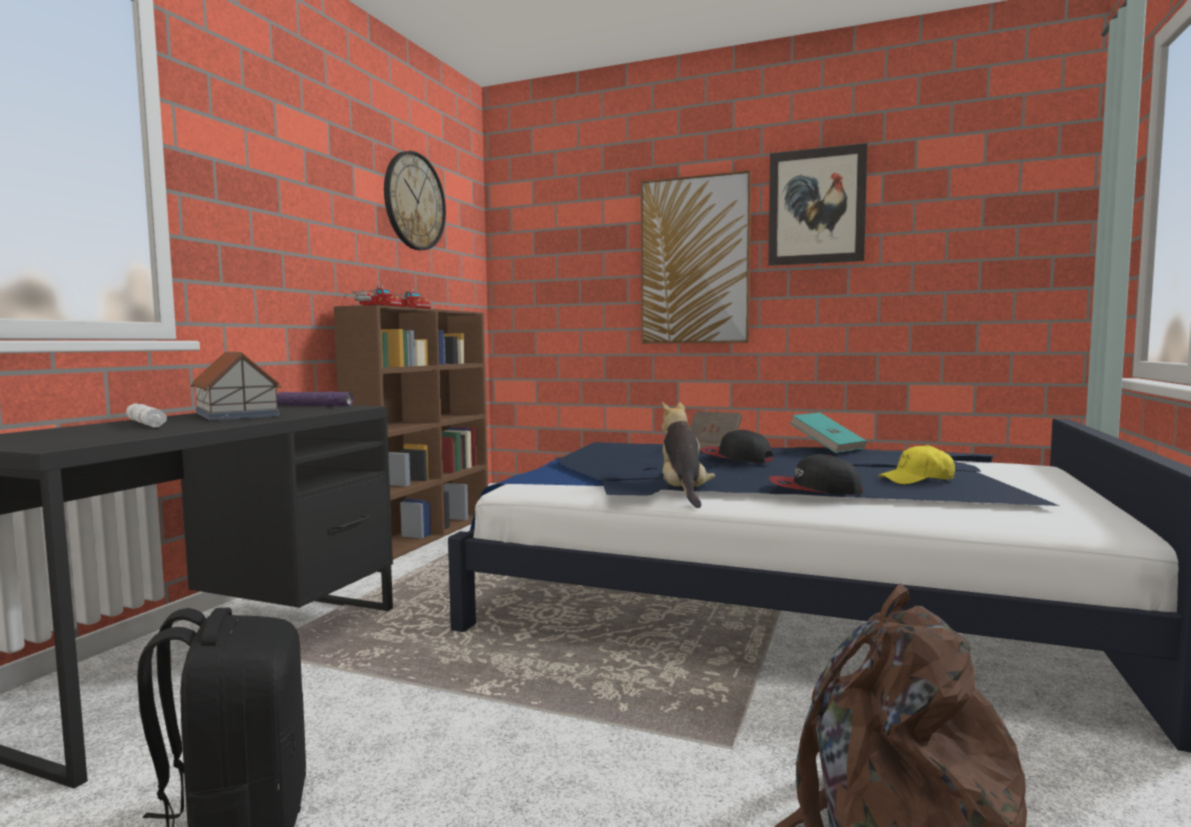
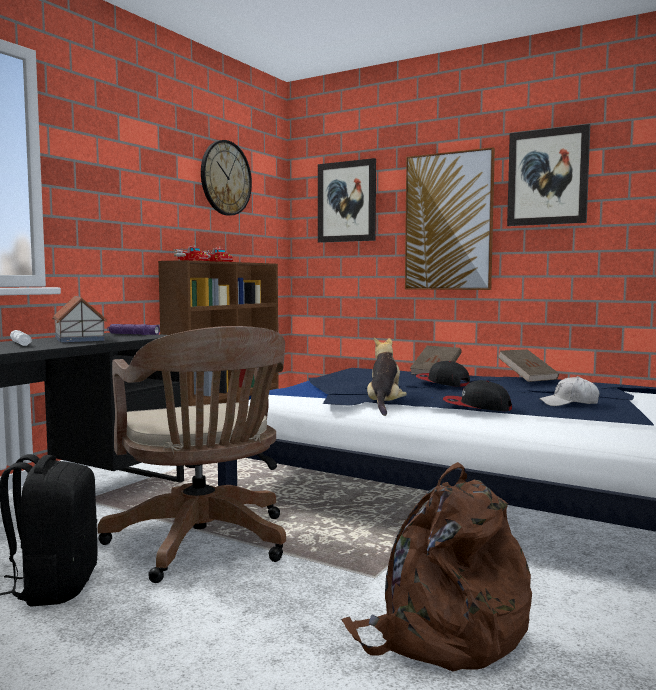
camera: 10 degrees right, 0 degrees up
(458, 715) = (203, 545): none -> brown office chair
(564, 237) = (347, 202): none -> picture
(827, 448) = (527, 378): turquoise book -> brown book
(917, 480) = (569, 403): yellow cap -> white cap

